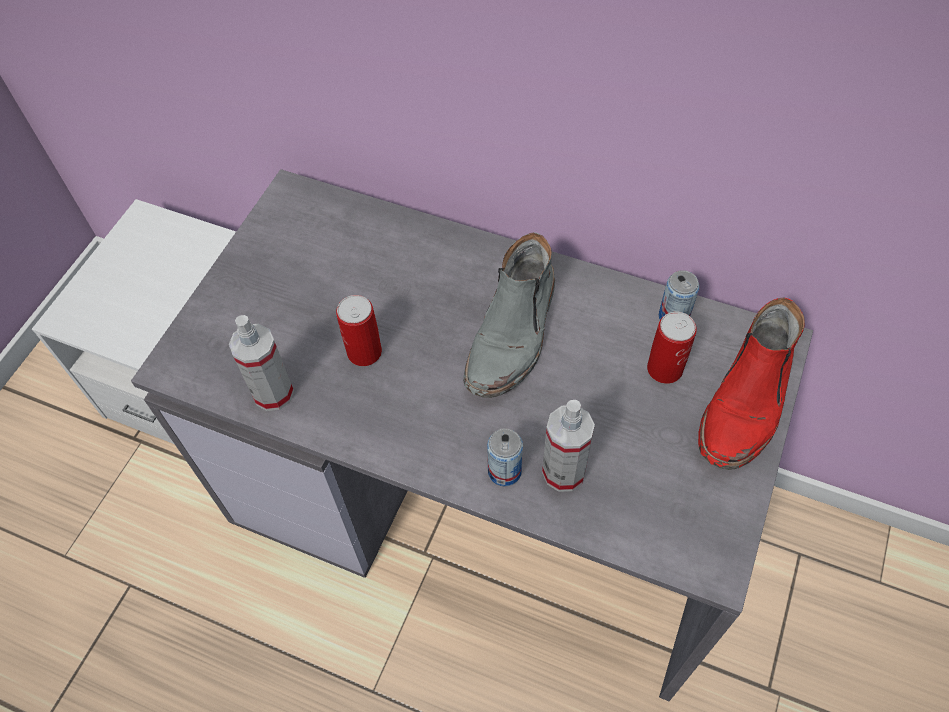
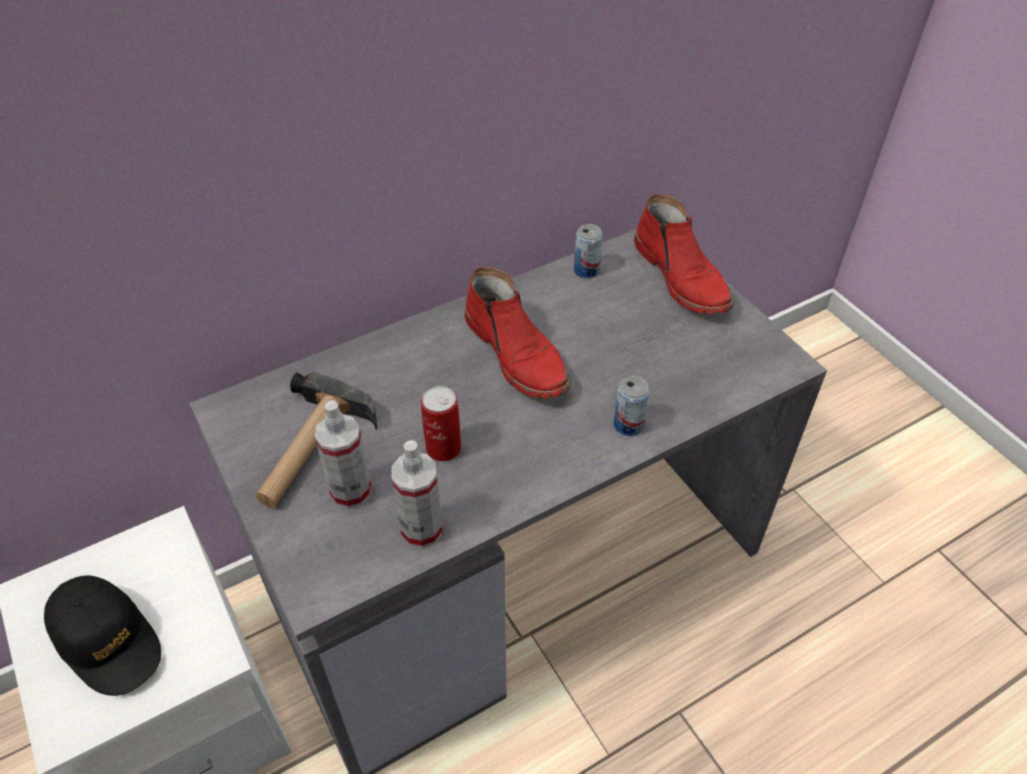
camera: 55 degrees left, 10 degrees down
(138, 287) = (107, 640): none -> black cap
(294, 269) = (309, 449): none -> hammer
(513, 334) = (518, 354): grey boot -> red boot
(563, 472) = (657, 394): spray bottle -> spray bottle (351, 491)
(664, 369) = (622, 298): can -> none

